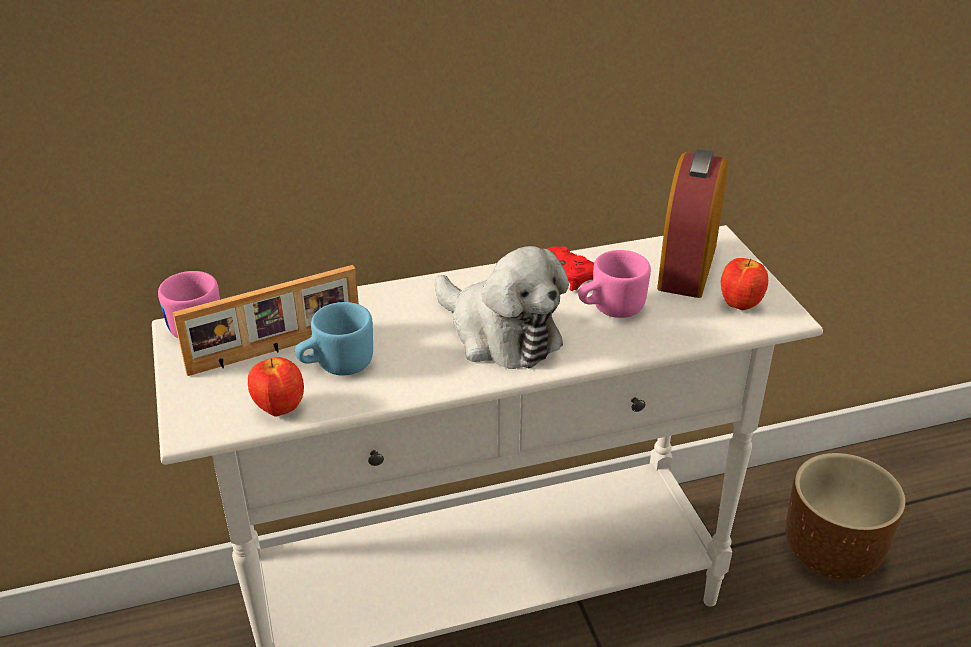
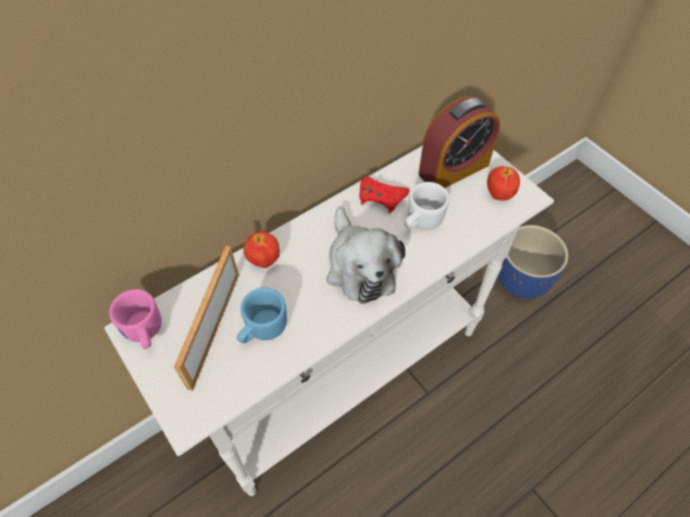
camera: 20 degrees left, 20 degrees up
(276, 350) = (212, 328): picture frame -> picture frame turned 150 degrees clockwise
(279, 409) = (240, 383): apple -> apple (263, 261)
(500, 334) = (359, 266): plush toy -> plush toy turned 45 degrees clockwise
(610, 309) = (420, 222): pink mug -> white mug
(687, 267) = (453, 169): alarm clock -> alarm clock turned 120 degrees counterclockwise
(831, 552) = (522, 279): brown planter -> blue planter

